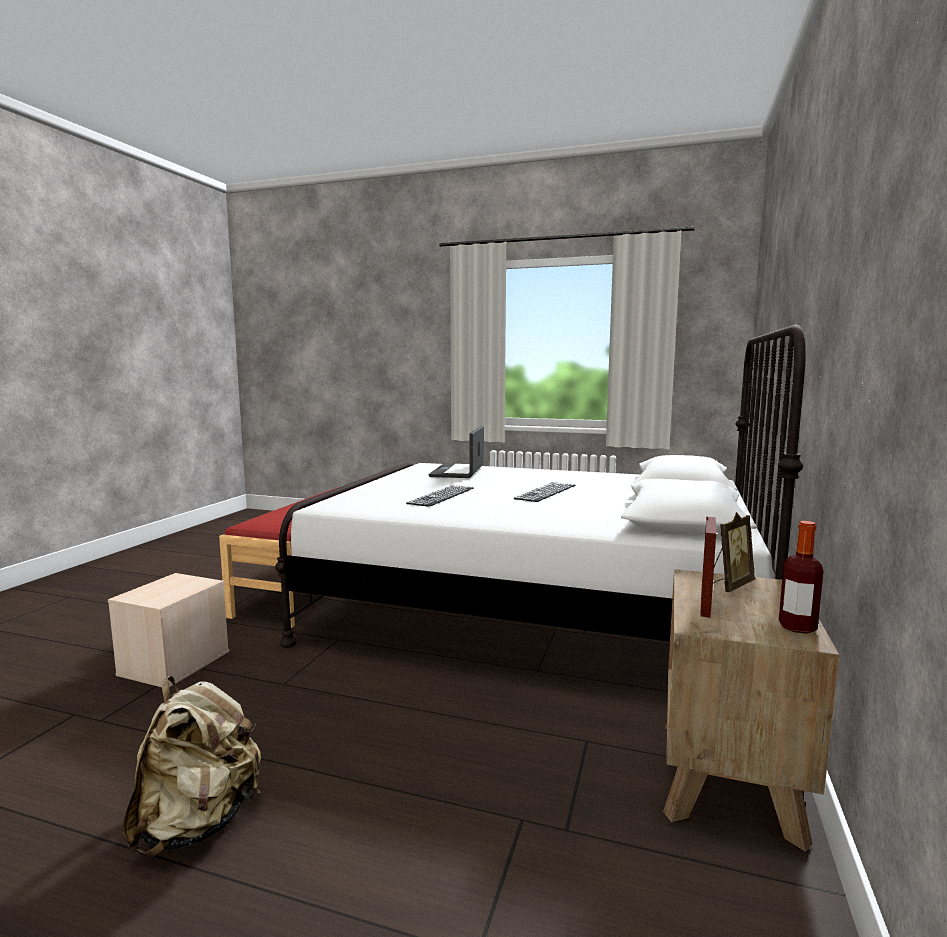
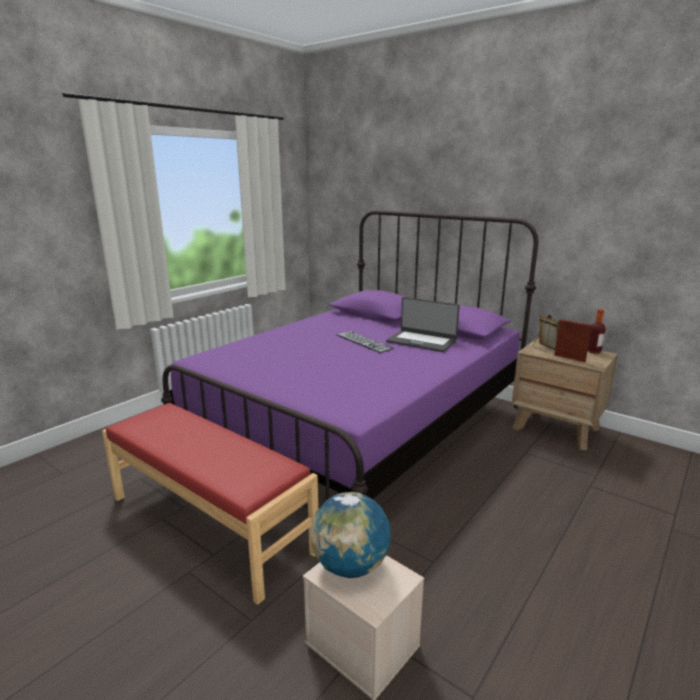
camera: 70 degrees left, 10 degrees up
(182, 584) = (350, 566): none -> globe
(198, 822) = (612, 608): beige backpack -> none
(442, 495) = (349, 371): keyboard -> none
(458, 471) = (252, 353): laptop -> laptop (421, 341)
(537, 610) = (360, 428): white bed -> purple bed

